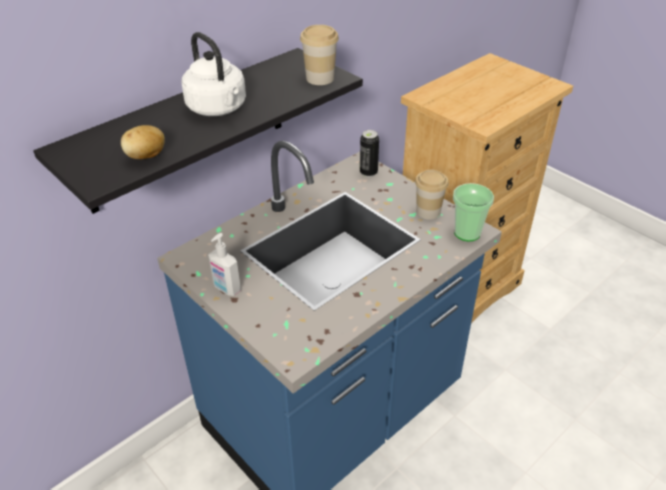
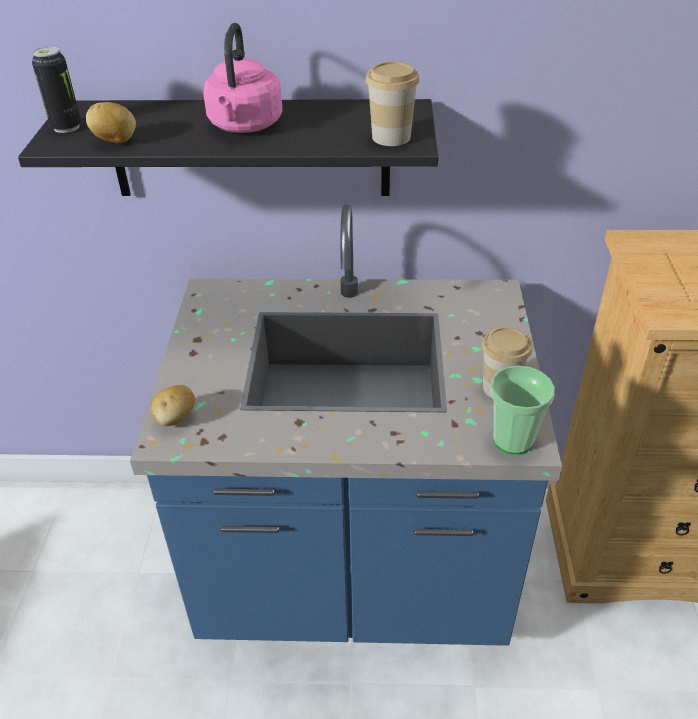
camera: 45 degrees right, 0 degrees up
(218, 109) = (245, 126): white kettle -> pink kettle
(226, 289) = (200, 339): soap dispenser -> none
(284, 341) = (175, 419): none -> potato
(368, 172) = (493, 307): can -> can (66, 127)

